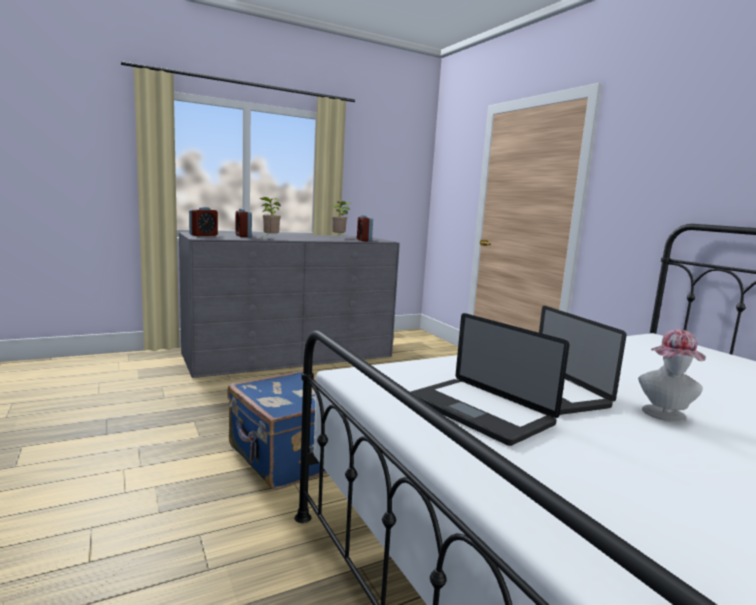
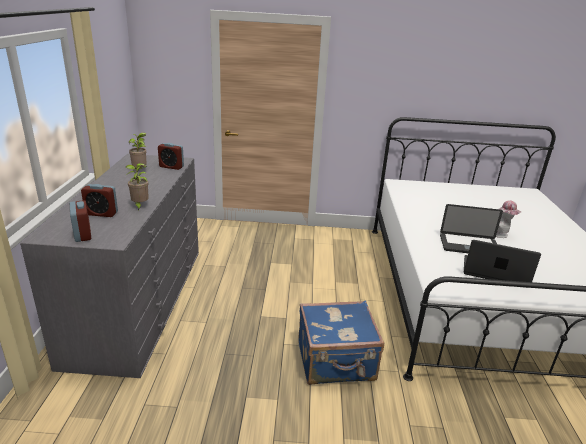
camera: 60 degrees left, 15 degrees up
(479, 411) = (495, 272): laptop -> laptop turned 150 degrees counterclockwise

